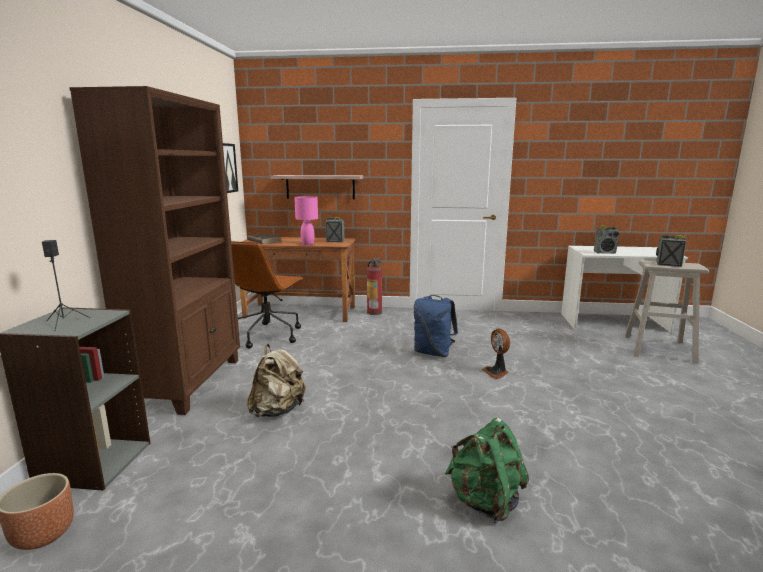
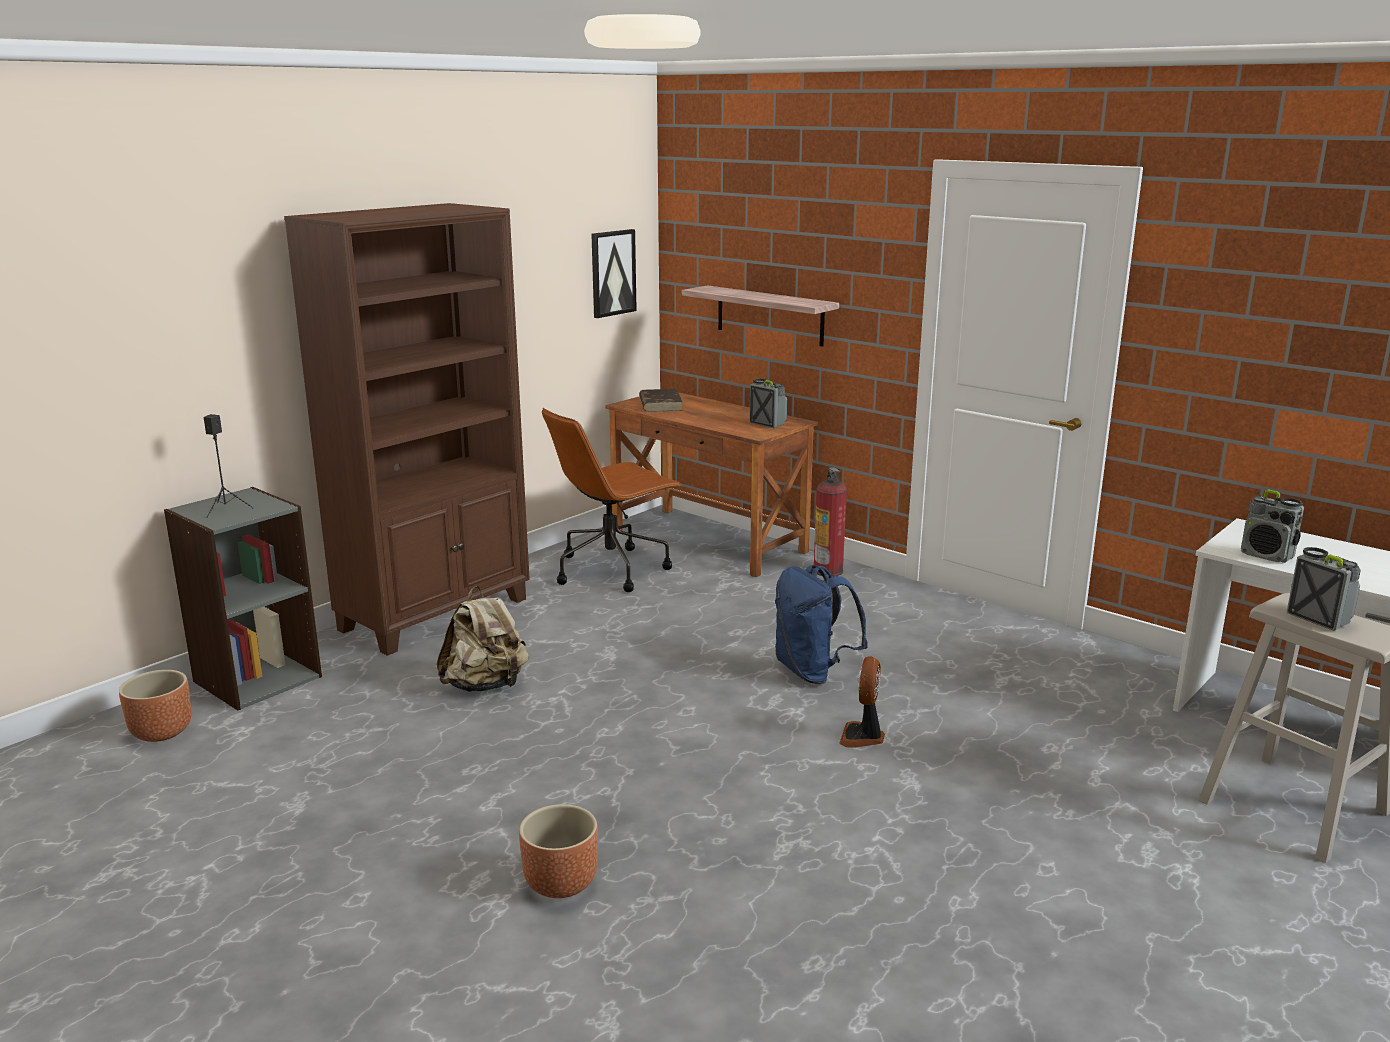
camera: 35 degrees right, 5 degrees up
(308, 244) = (711, 423): pink table lamp -> none
(485, 502) = (560, 883): green backpack -> brown planter

